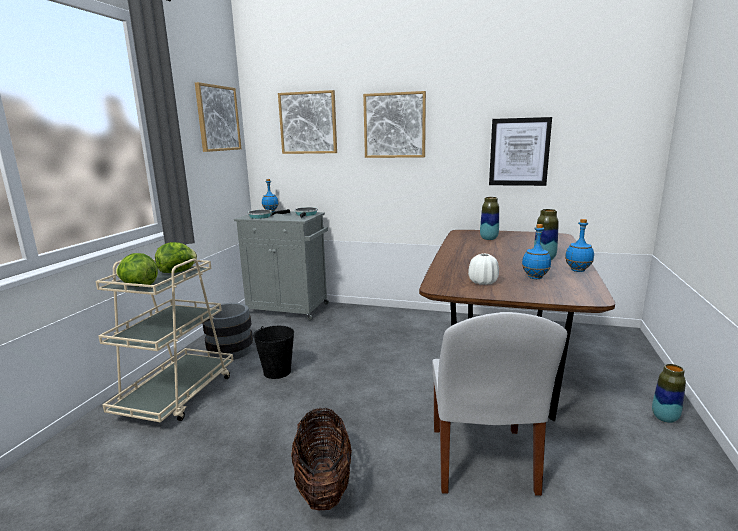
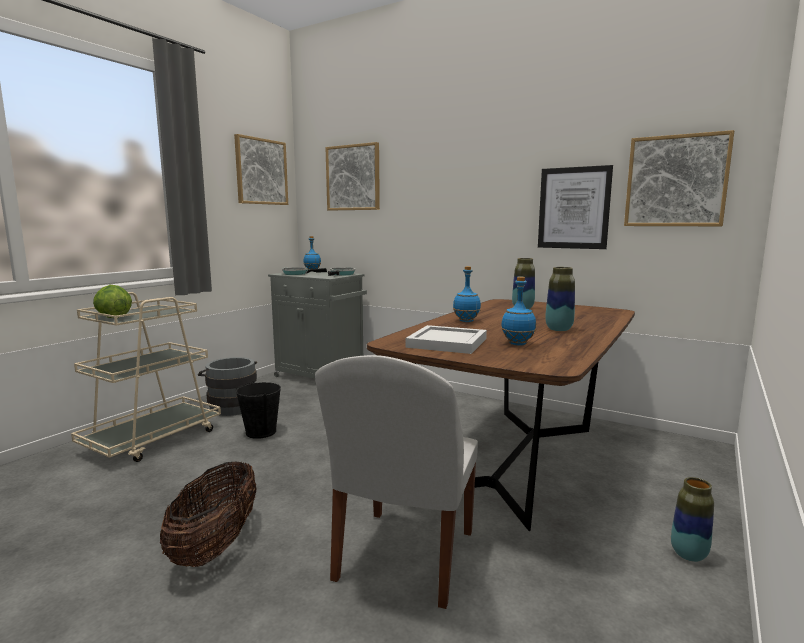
camera: 15 degrees right, 5 degrees down
(178, 272) = (163, 311): lettuce -> none
(394, 125) = (437, 179): picture -> picture (676, 181)
(483, 282) = (448, 342): white vase -> white tray
(578, 270) = (584, 342): blue bottle -> blue bottle (466, 321)

